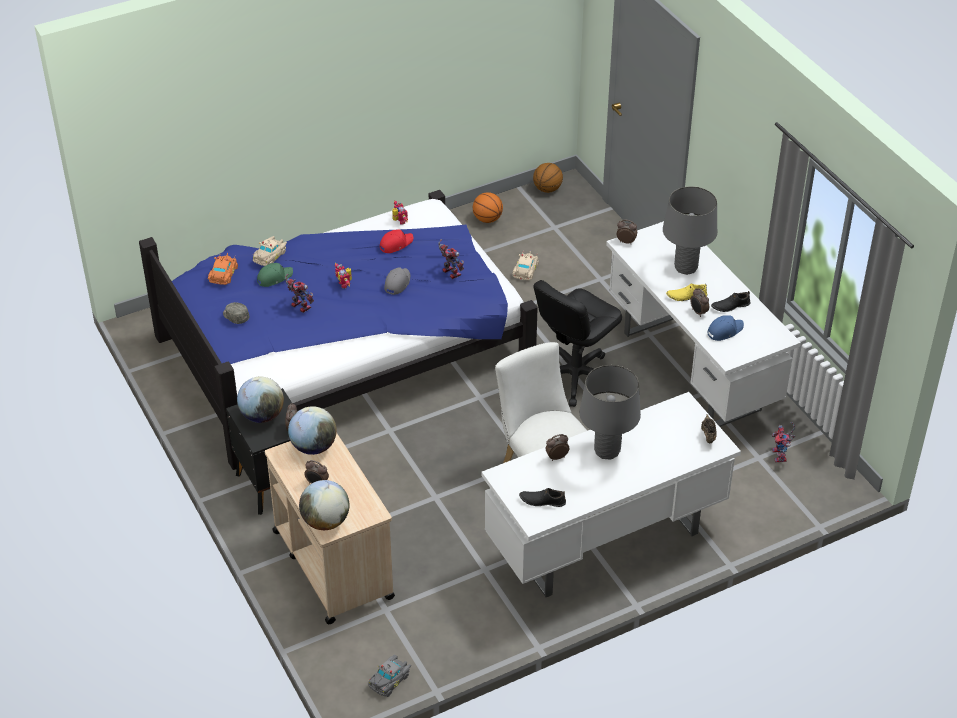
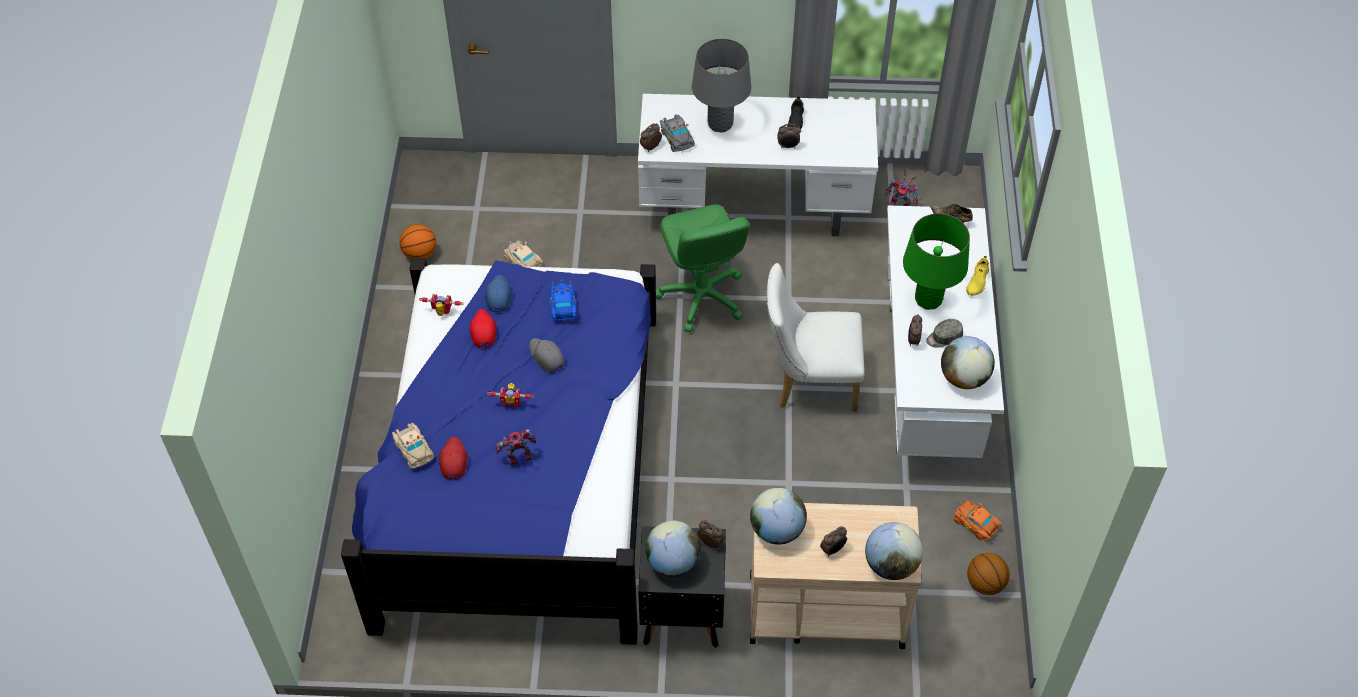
camera: 60 degrees left, 10 degrees up
(222, 275) = (409, 508): orange toy car -> orange toy car (976, 524)
(235, 317) = (489, 524): grey cap -> grey cap (944, 338)
(274, 277) = (453, 461): green cap -> red cap
(390, 679) = (1001, 626): grey toy car -> grey toy car (677, 137)
(449, 272) = (562, 307): toy robot -> blue toy car
(542, 501) = (964, 378): black shoe -> globe
(547, 189) = (415, 185): basketball -> basketball (985, 584)
(575, 377) = (701, 297): black office chair -> green office chair
(607, 451) = (928, 300): grey table lamp -> green table lamp
(686, 296) = (760, 143): yellow shoe -> yellow shoe (977, 281)
(724, 331) = (825, 141): blue cap -> blue cap (498, 296)

